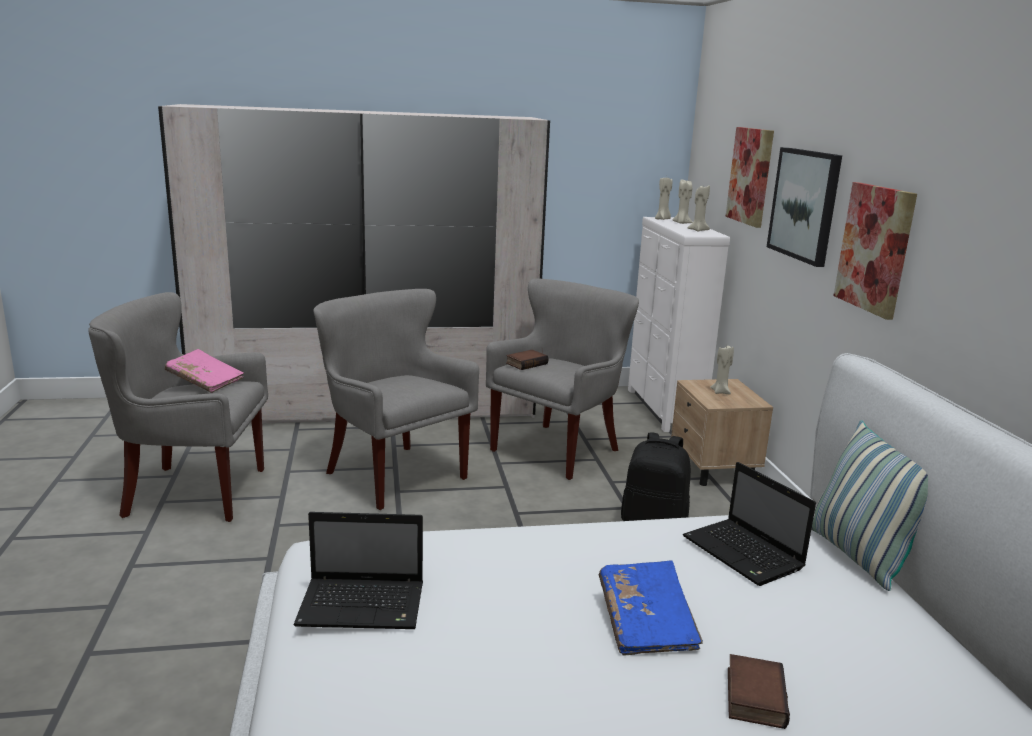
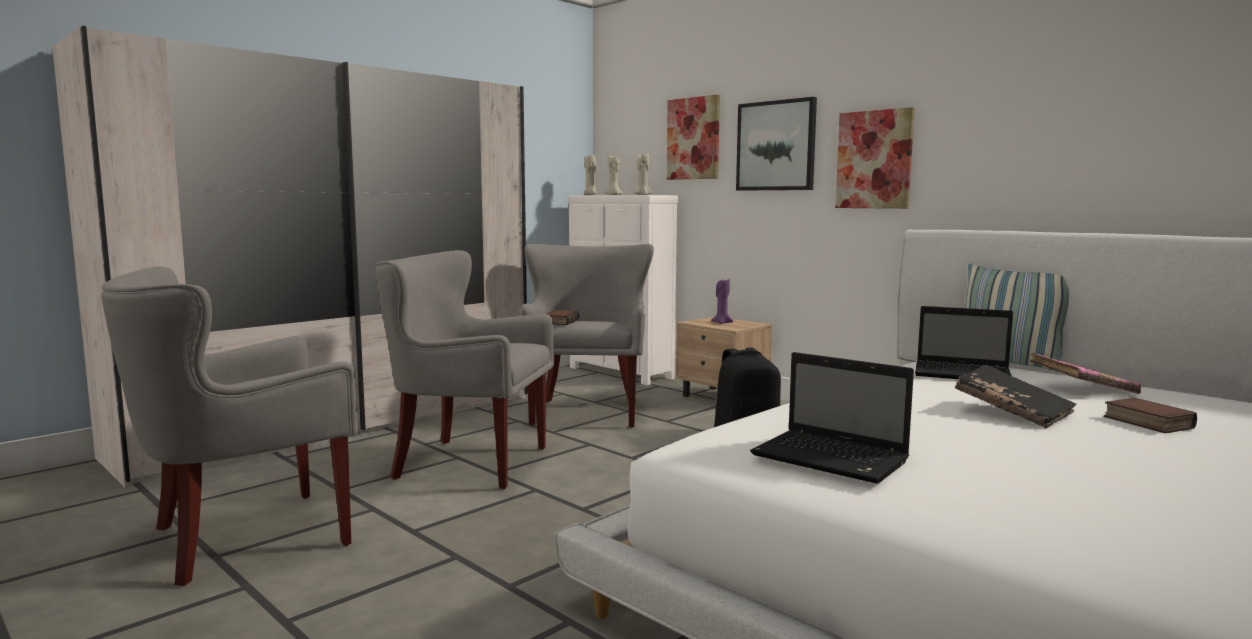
camera: 35 degrees left, 10 degrees down
(205, 381) = (247, 377): pink book -> pink book (1082, 389)
(364, 606) = (832, 459): laptop -> laptop turned 75 degrees clockwise
(646, 623) = (1012, 412): blue book -> black book
(720, 392) = (722, 323): beige candle -> purple candle

